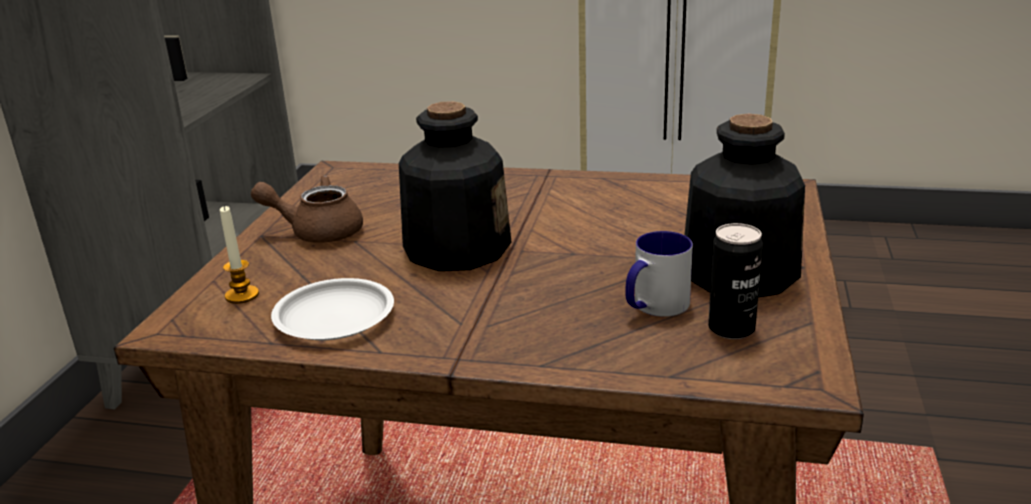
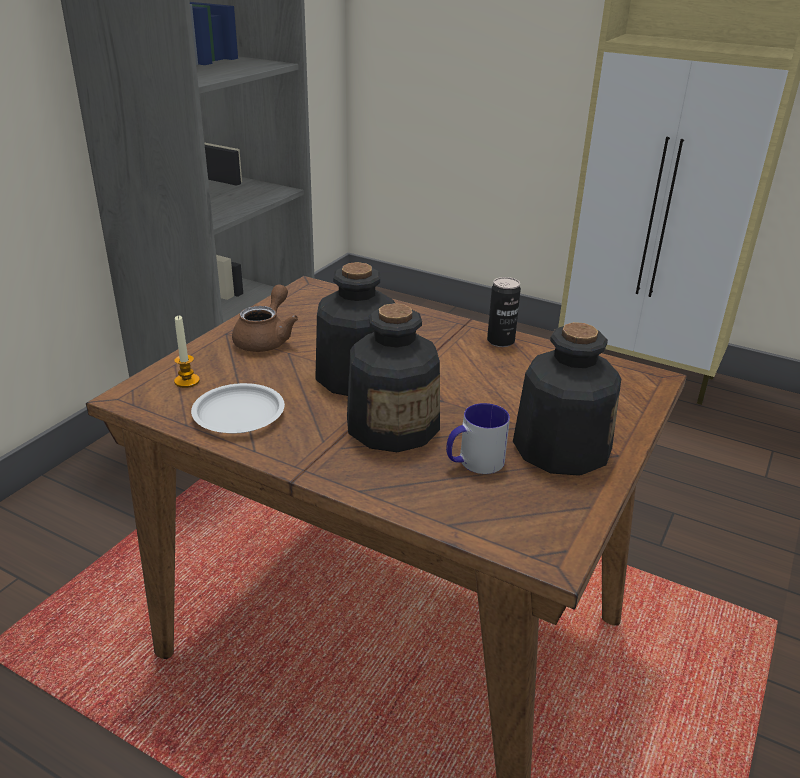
camera: 15 degrees right, 5 degrees up
(317, 231) = (266, 339): brown teapot -> brown teapot turned 90 degrees clockwise
(534, 290) = (393, 426): none -> bottle
(731, 328) = (521, 496): can -> can (500, 341)

